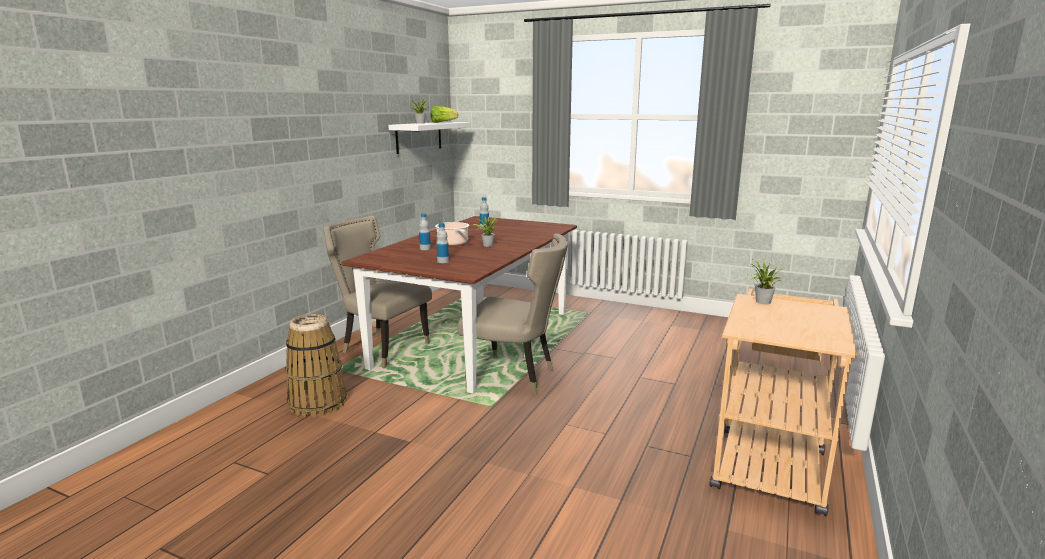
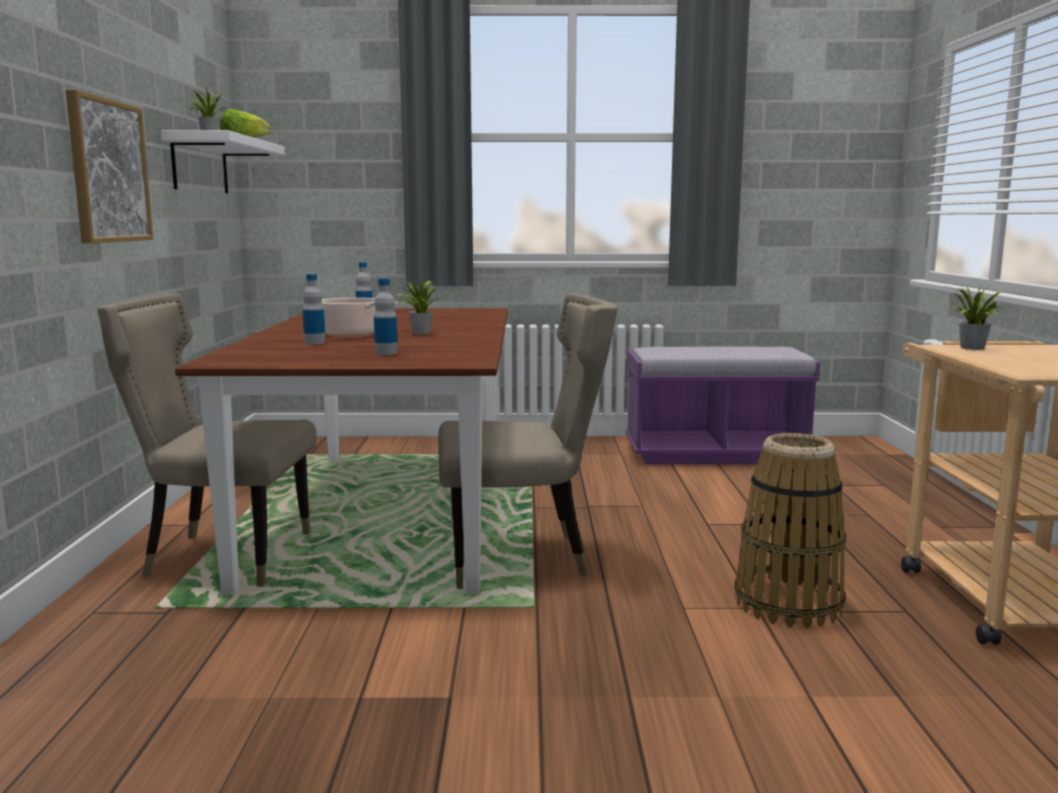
camera: 25 degrees left, 5 degrees down
(318, 403) = (177, 674): basket -> basket (788, 603)
(348, 153) = (108, 171): none -> picture
(703, 330) = (714, 454): none -> purple bench

